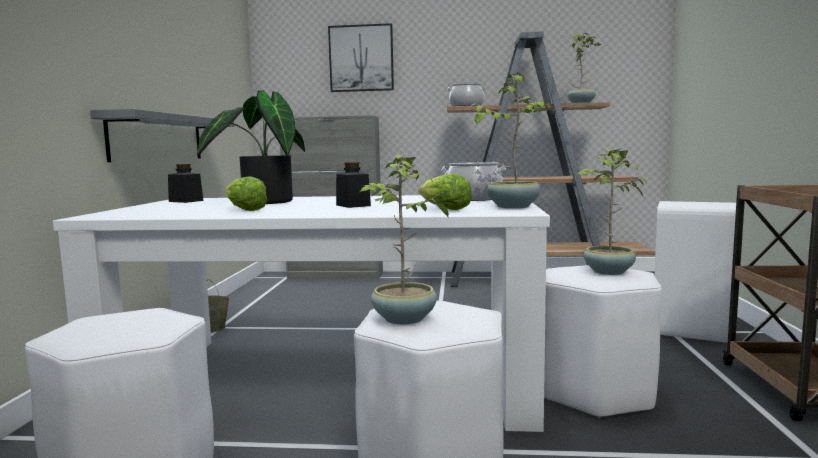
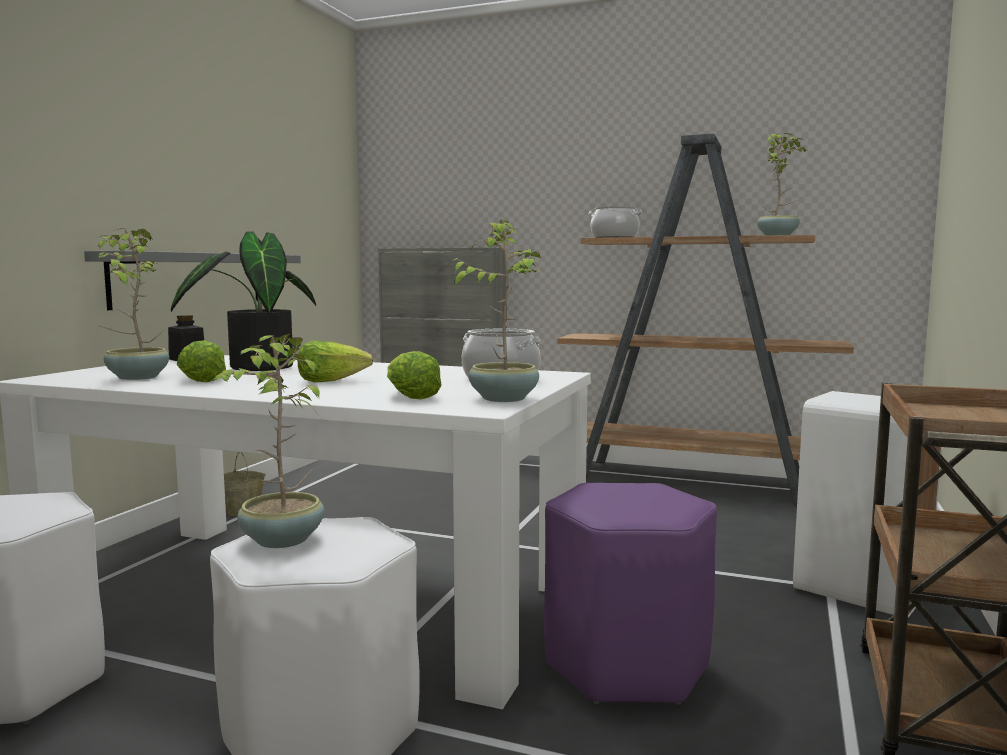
camera: 15 degrees right, 0 degrees up
(353, 205) = (331, 381): black jar -> lettuce
(361, 58) = (488, 171): picture -> none
(596, 393) = (627, 665): white stool -> purple stool
(608, 272) = (647, 498): potted plant -> potted plant (136, 377)

